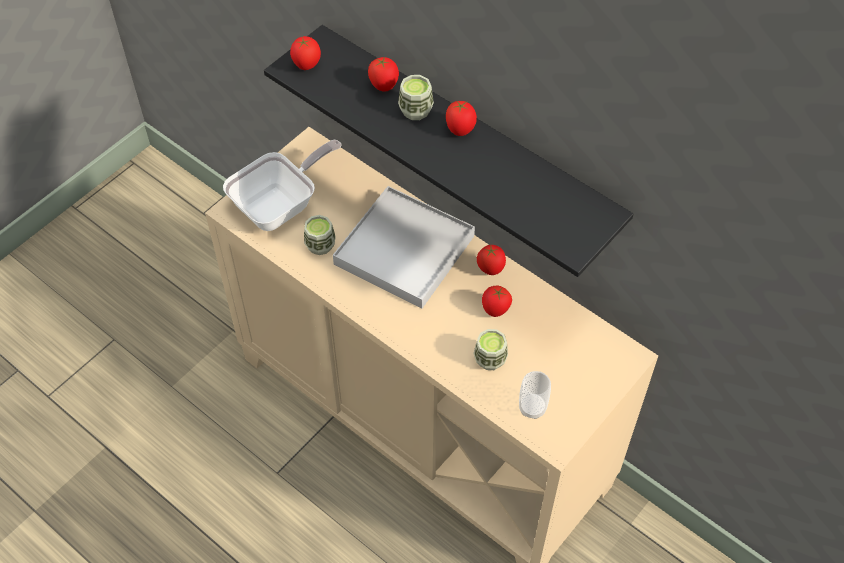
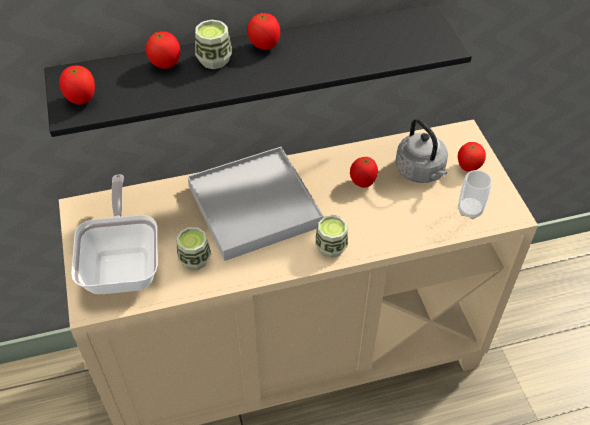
camera: 55 degrees left, 5 degrees down
(490, 269) = (321, 164): tomato -> tomato (468, 167)
(490, 359) = (406, 210): cup -> cup (331, 247)
(547, 347) = (421, 172): none -> grey kettle

